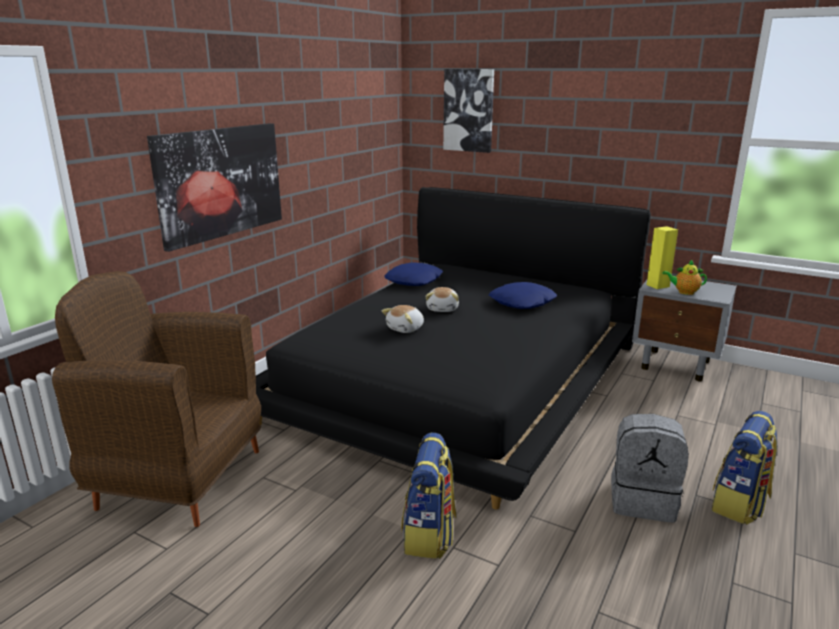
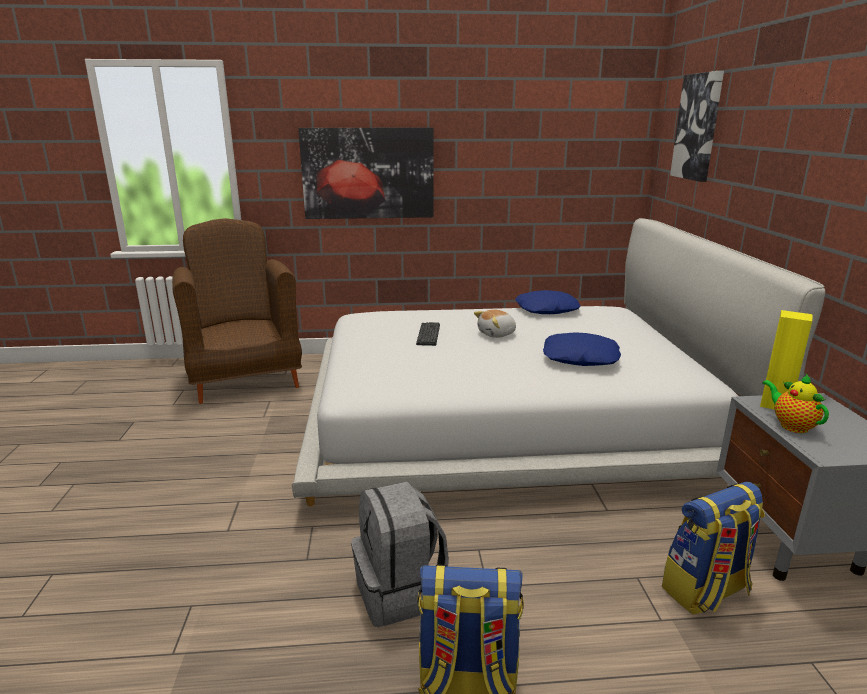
camera: 55 degrees right, 0 degrees up
(406, 329) = (428, 334): plush toy -> keyboard
(429, 535) = (247, 485): backpack -> backpack (706, 591)
(459, 378) = (510, 418): black bed -> white bed

